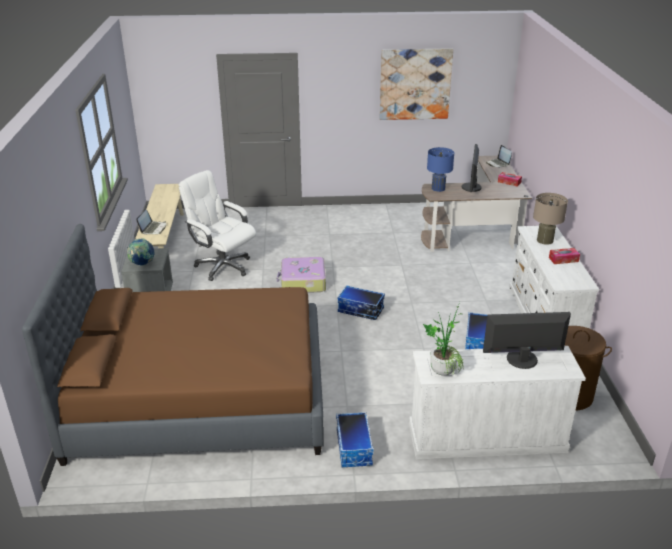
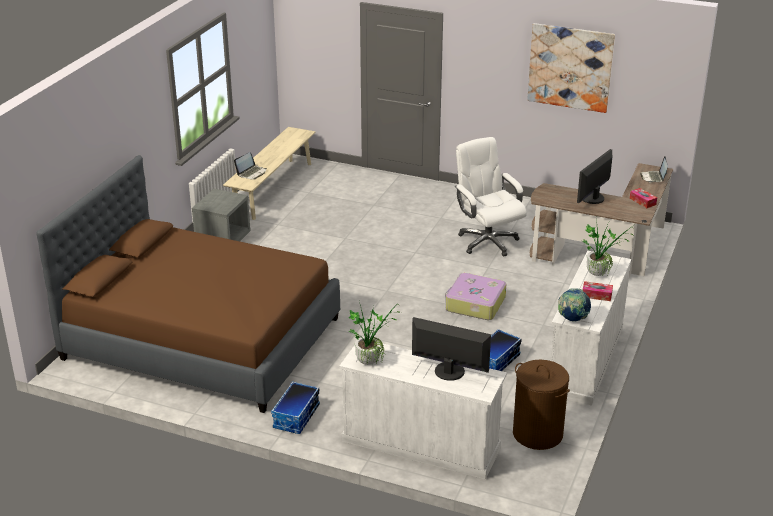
camera: 25 degrees right, 0 degrees up
(142, 264) = (214, 205): globe -> globe (572, 319)
(222, 266) = (308, 226): white office chair -> white office chair (487, 241)
(302, 282) = (373, 260): suitcase -> suitcase (474, 304)
(360, 310) = (405, 302): storage box -> none
(438, 188) = (554, 191): blue table lamp -> none
(545, 240) = (599, 271): beige table lamp -> potted plant

